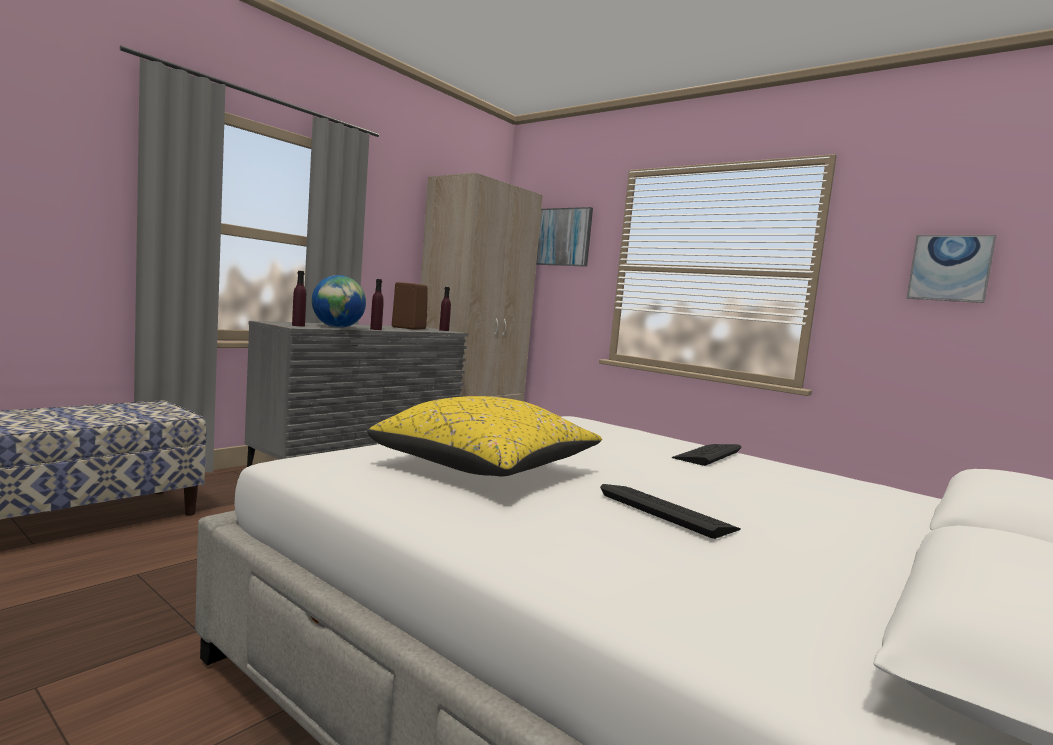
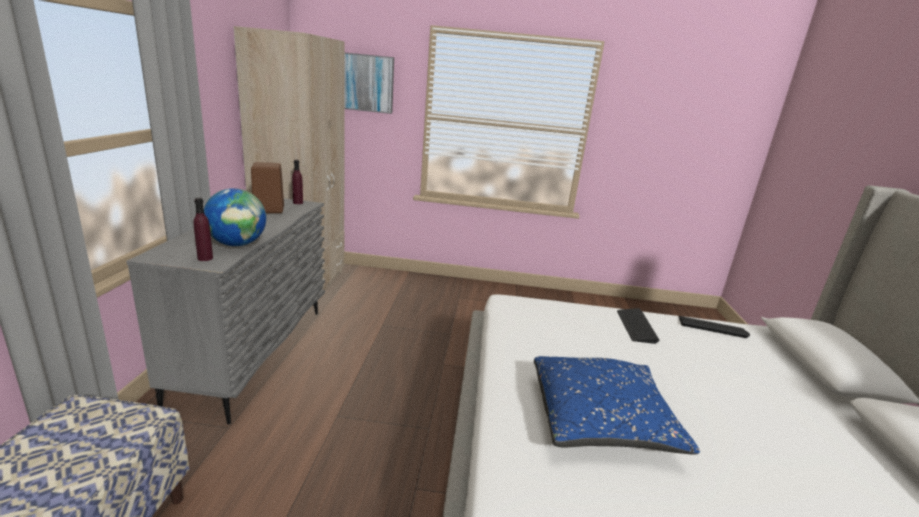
camera: 35 degrees left, 15 degrees up
(376, 329) = (267, 232): purple bottle -> none
(486, 469) = (601, 421): yellow pillow -> blue pillow
(666, 511) = (728, 420): keyboard -> keyboard (711, 327)
(949, 268) = (667, 133): picture -> none

